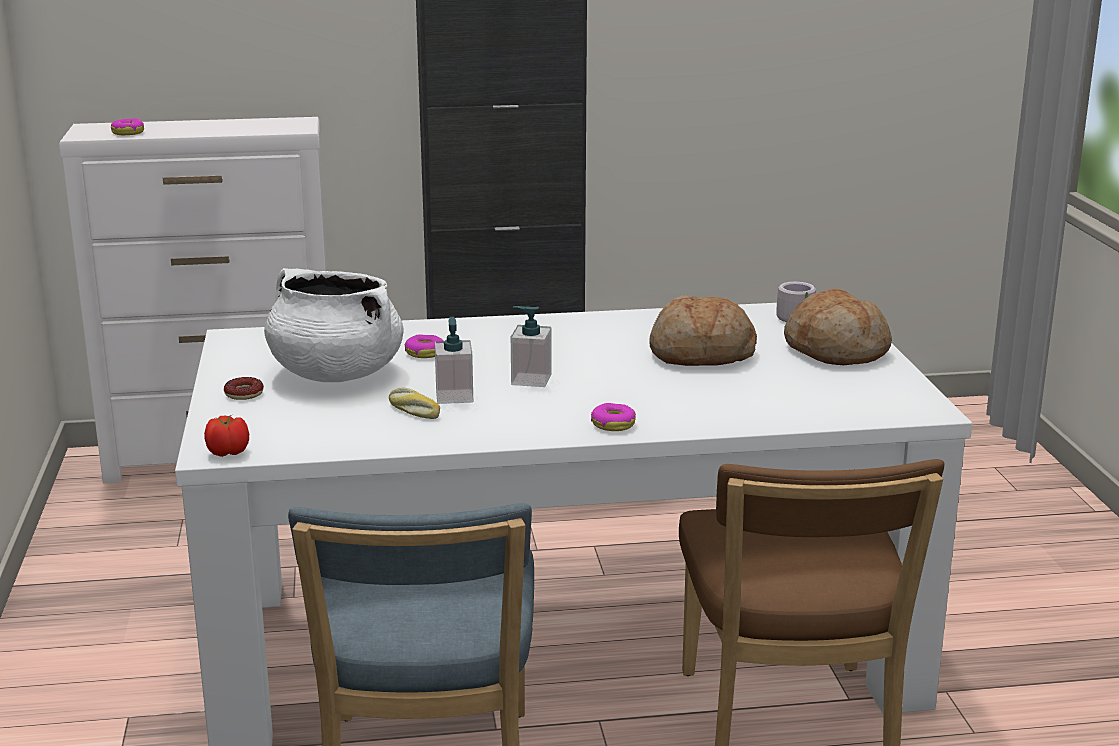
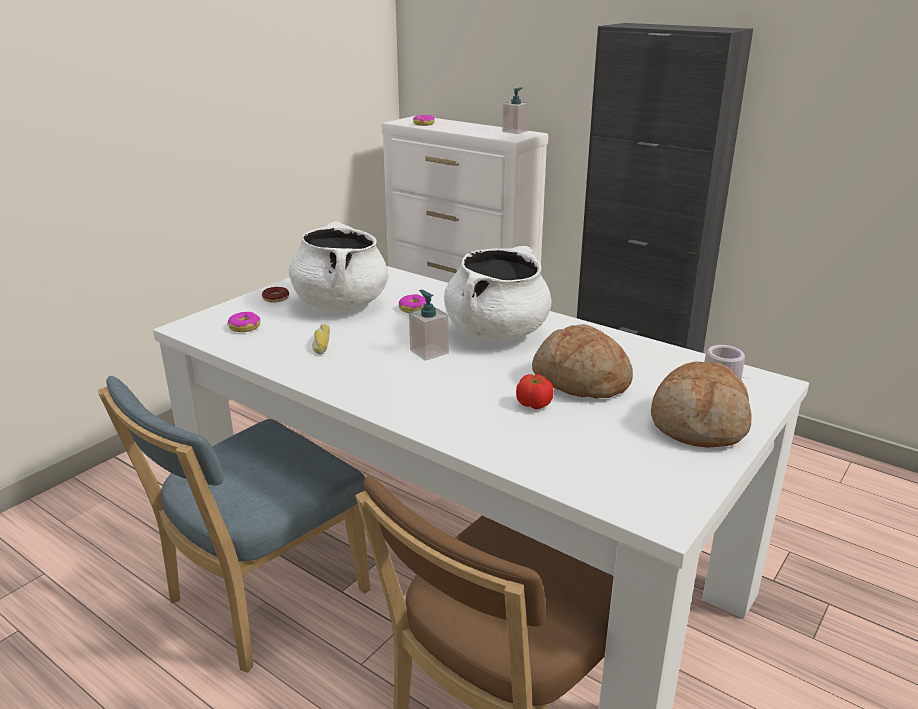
camera: 45 degrees right, 5 degrees up
(229, 452) = (191, 330): tomato -> tomato (534, 405)
(454, 396) = (363, 344): soap dispenser -> soap dispenser (515, 131)
(553, 345) = (497, 333): none -> white cooking pot
(613, 424) = (403, 407): donut -> donut (244, 327)

